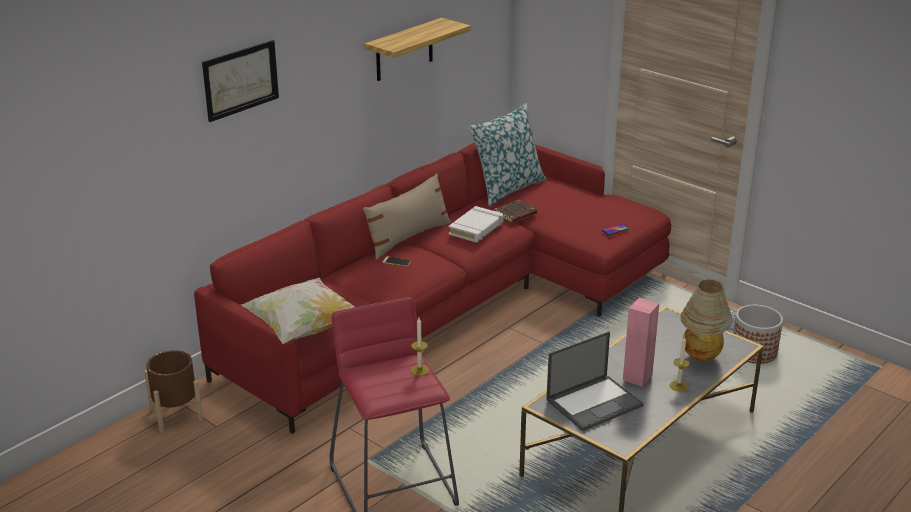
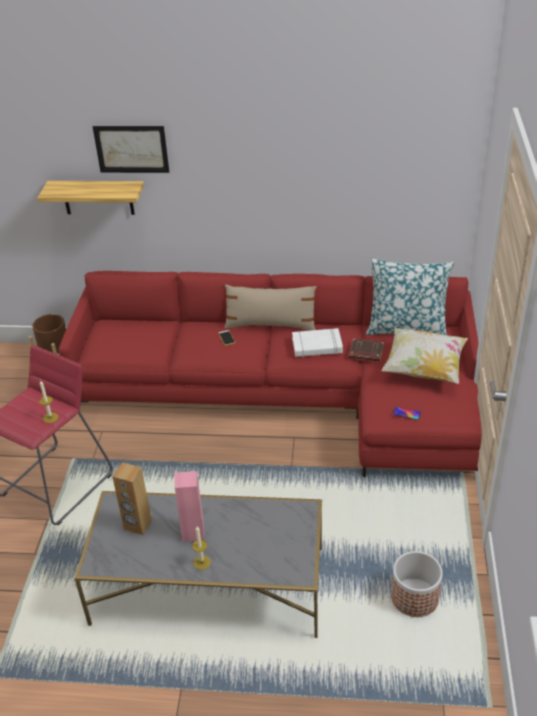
camera: 55 degrees right, 10 degrees up
(303, 329) = (103, 348): pillow -> pillow (424, 369)
(404, 50) = (319, 170): shelf -> shelf (98, 197)
(595, 402) = (137, 525): laptop -> brown speaker
(701, 356) = (259, 557): table lamp -> none

